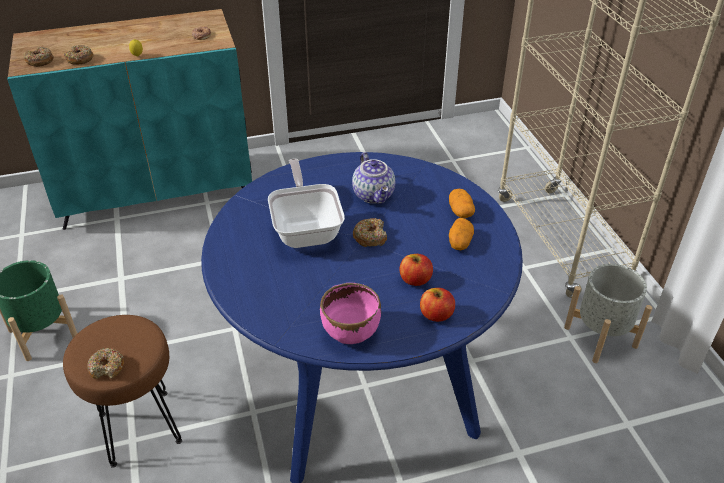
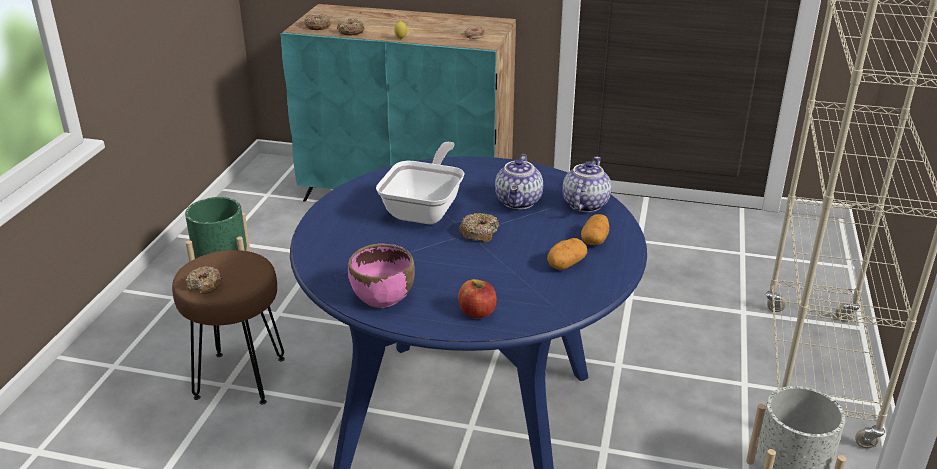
camera: 30 degrees right, 10 degrees down
(415, 279) = (487, 279): apple -> none
(424, 180) = (584, 204): none -> teapot

